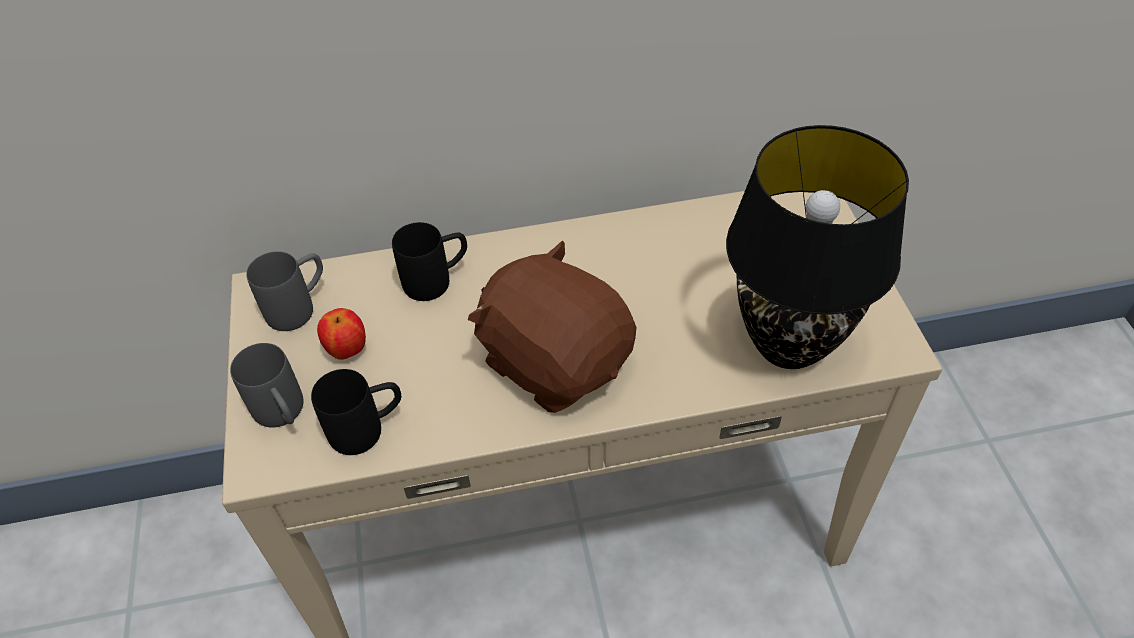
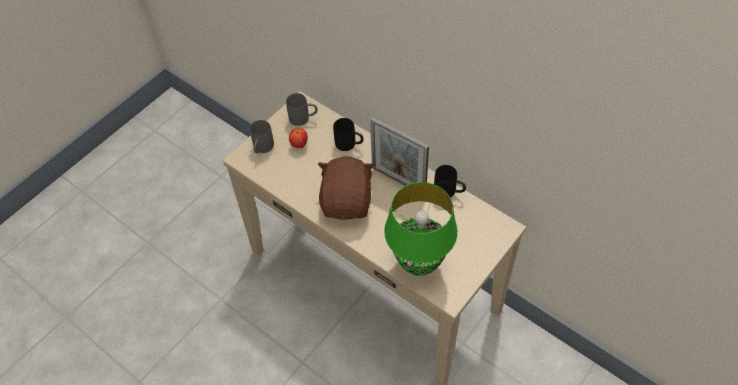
camera: 50 degrees right, 5 degrees up
(368, 428) = (276, 173): black mug -> black mug (449, 192)
(587, 264) = (398, 180): none -> picture frame
(789, 344) = (419, 263): black table lamp -> green table lamp

